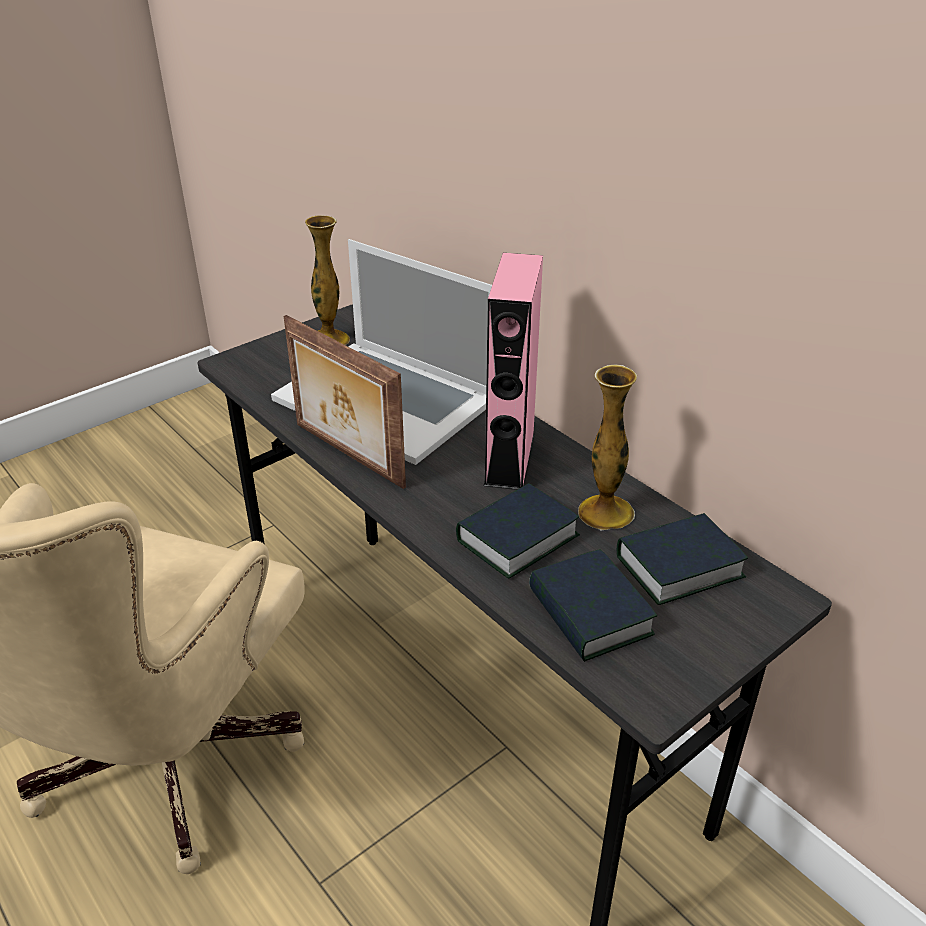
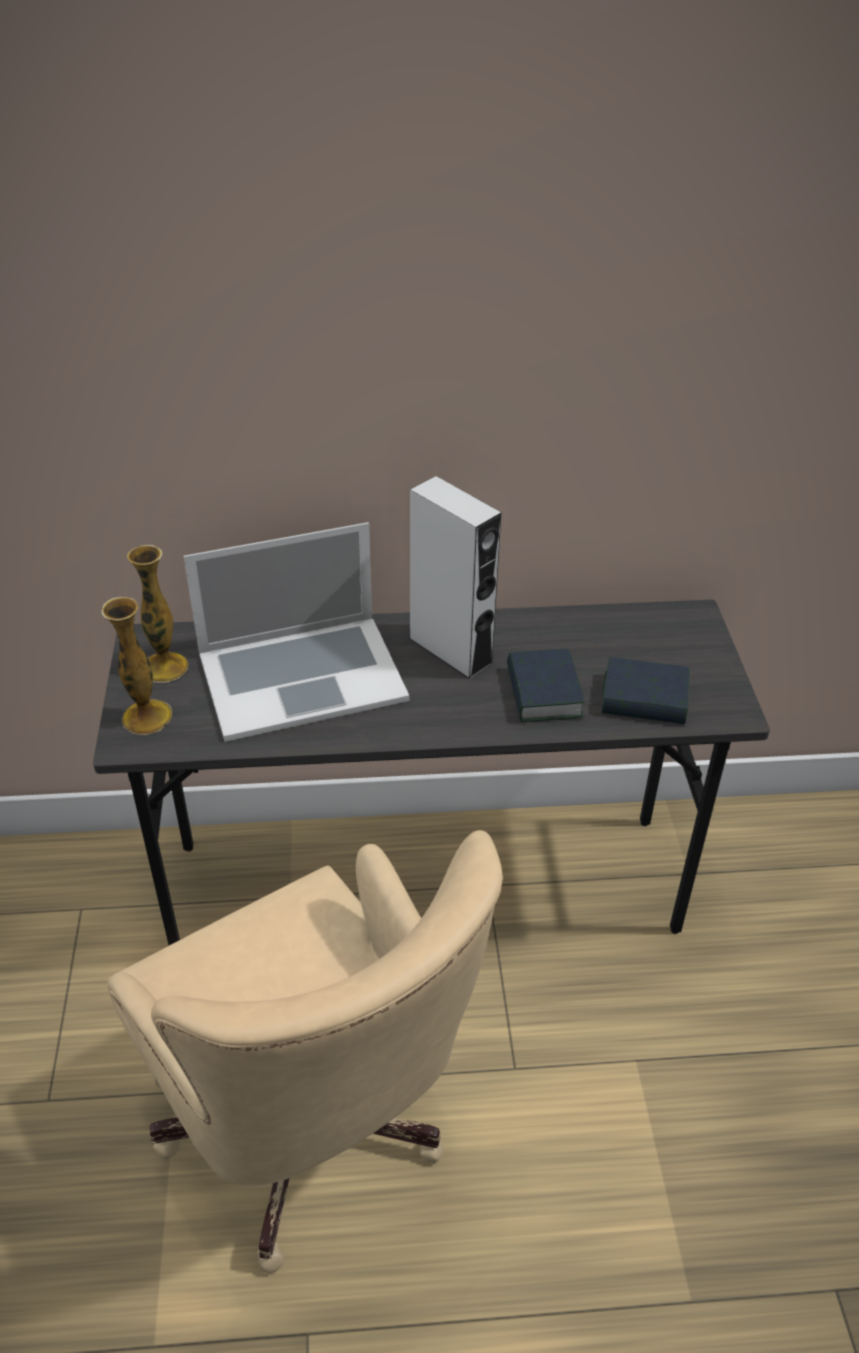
camera: 55 degrees left, 5 degrees up
(346, 456) = (357, 732): picture frame -> none
(509, 458) = (450, 651): pink speaker -> grey speaker
(605, 512) = (554, 639): vase -> vase (147, 717)
(678, 566) = (635, 639): book -> none

